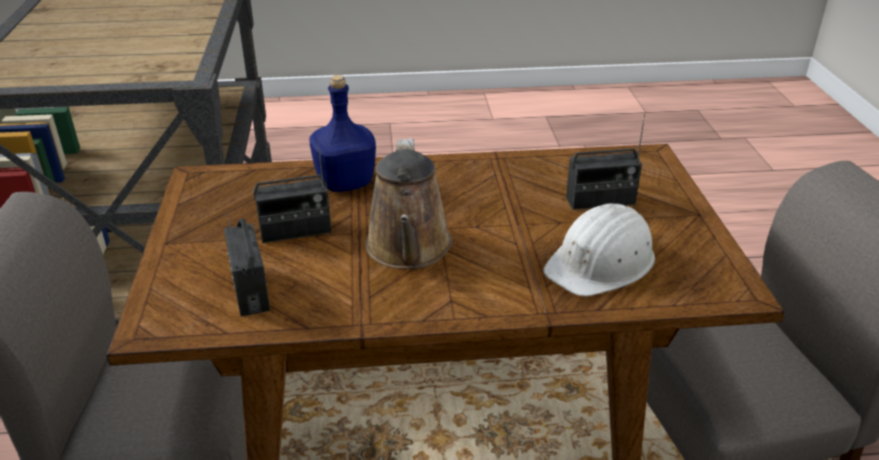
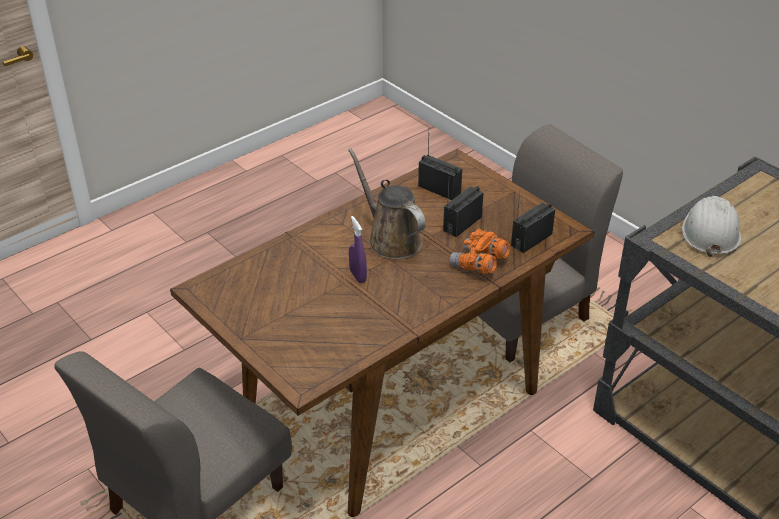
camera: 145 degrees right, 5 degrees up
(346, 182) = (479, 265): blue bottle -> orange binoculars
(500, 224) = (358, 276): none -> purple spray bottle
(600, 201) = (311, 321): radio -> radio (531, 239)
(602, 262) = (282, 276): white hard hat -> white hard hat (710, 232)

